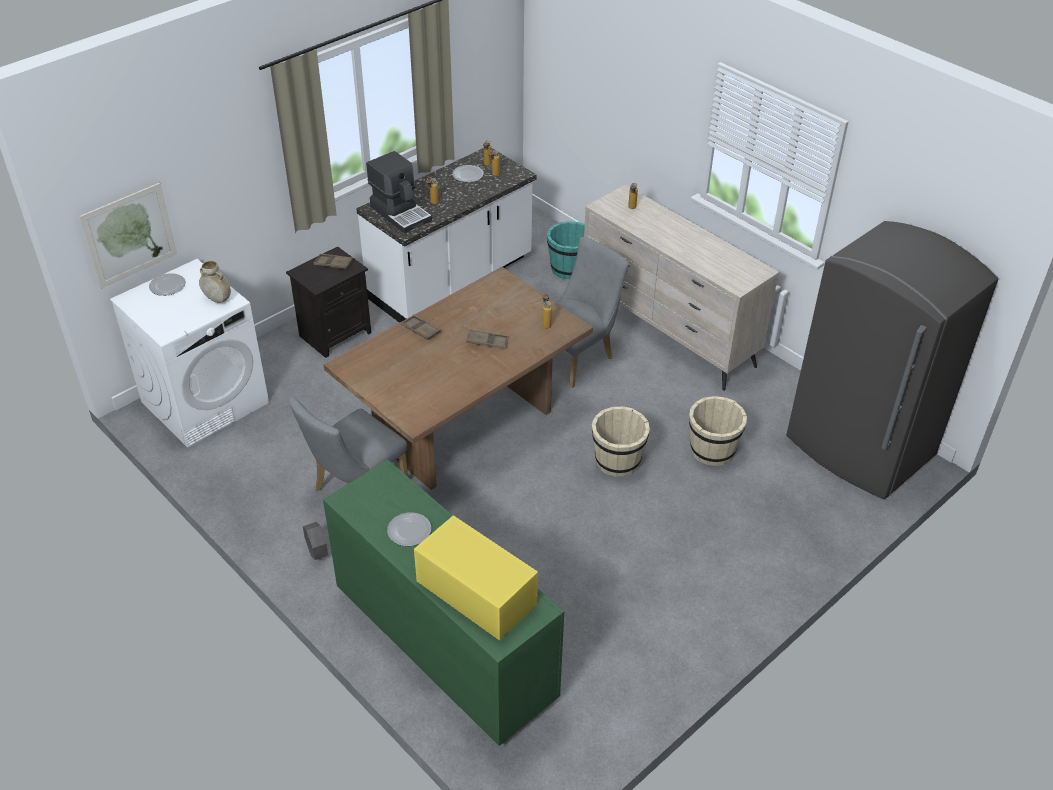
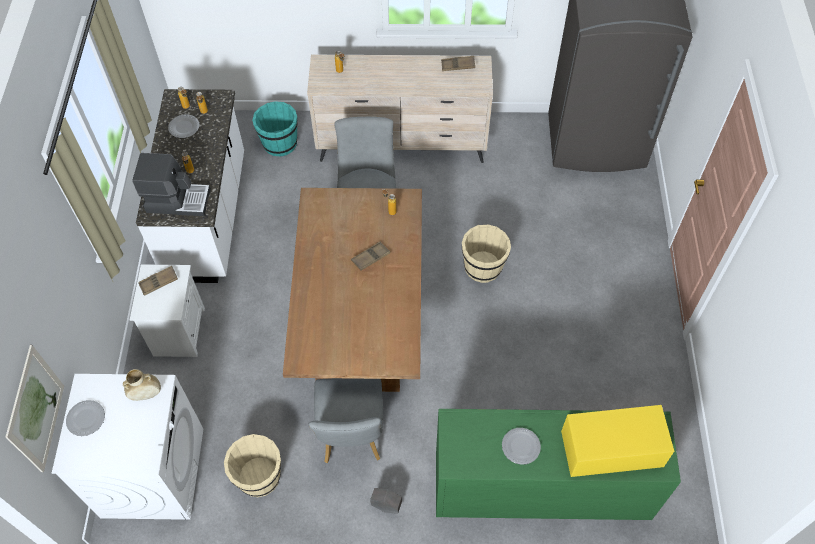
camera: 45 degrees left, 15 degrees up
(335, 333) = (178, 331): black nightstand -> white nightstand
(421, 330) = (314, 286): brown tray -> brown tray (458, 65)
(712, 451) = (525, 212): beige bucket -> beige bucket (259, 477)

